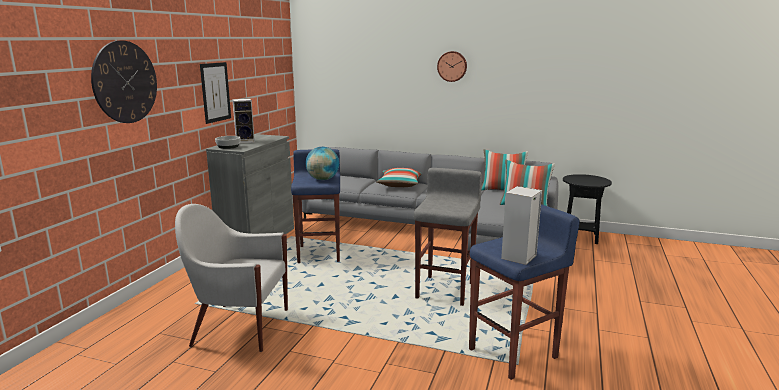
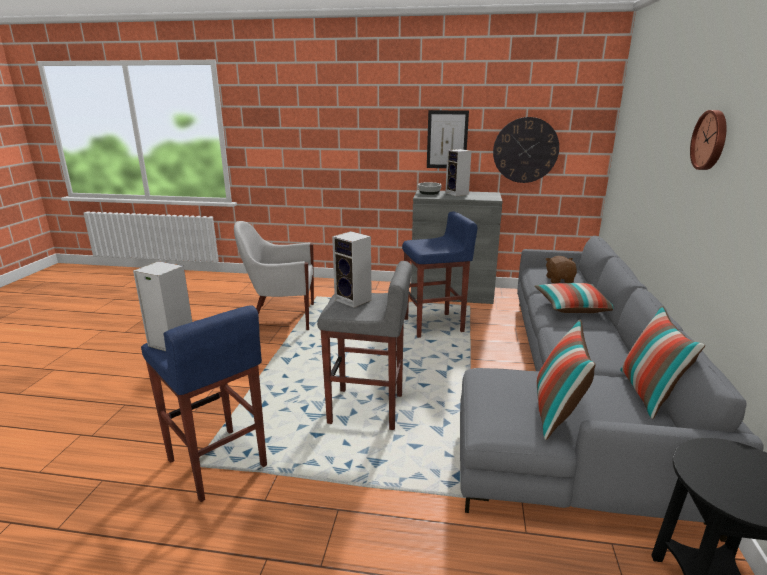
camera: 80 degrees right, 5 degrees up
(125, 82) = (339, 119): wall clock -> wall clock (525, 150)
(239, 327) = (281, 317): white armchair -> white armchair turned 90 degrees counterclockwise
(323, 179) = (434, 247): globe -> none
(351, 180) = (559, 280): none -> brown plush toy
(438, 205) = (354, 300): none -> speaker

